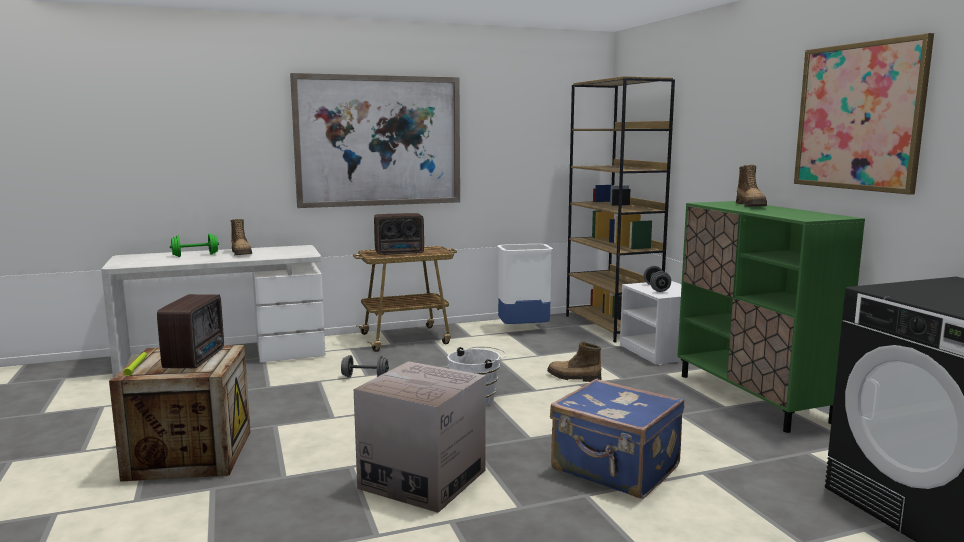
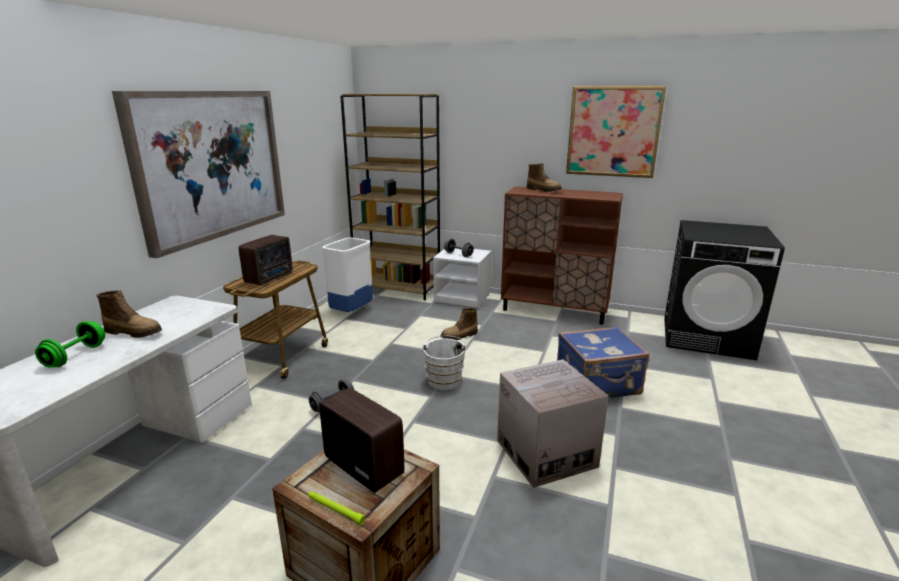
camera: 50 degrees left, 10 degrees up
(752, 398) = (555, 310): green cabinet -> brown cabinet

